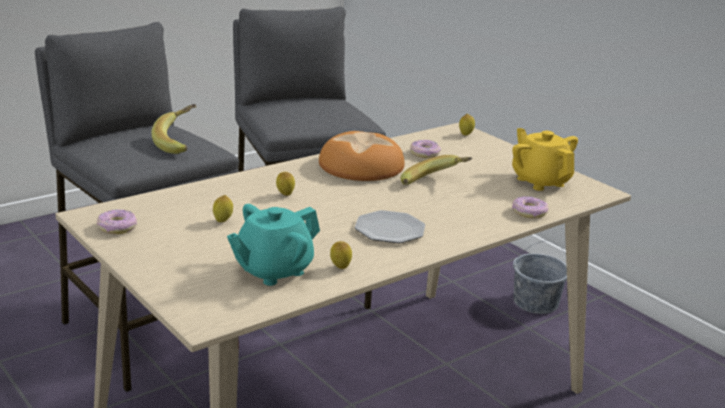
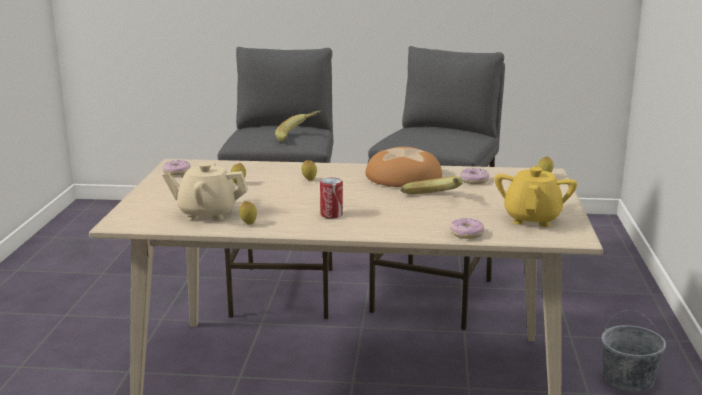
camera: 45 degrees right, 5 degrees down
(273, 270) = (207, 213): turquoise teapot -> beige teapot
(390, 229) = (331, 214): plate -> can

